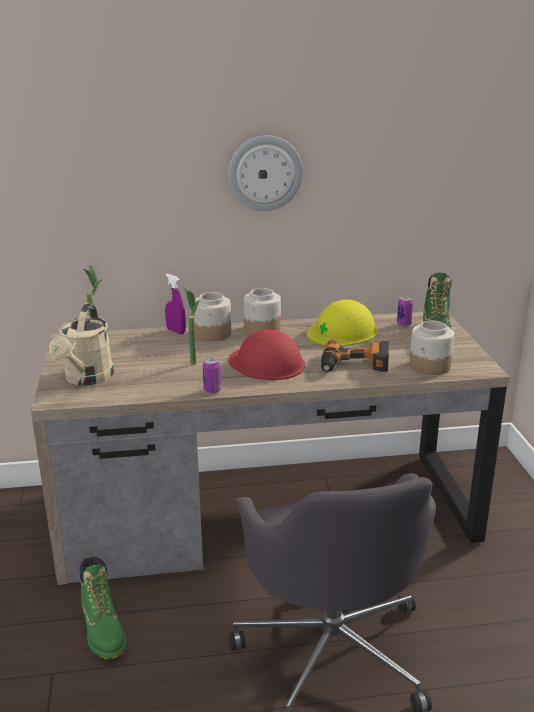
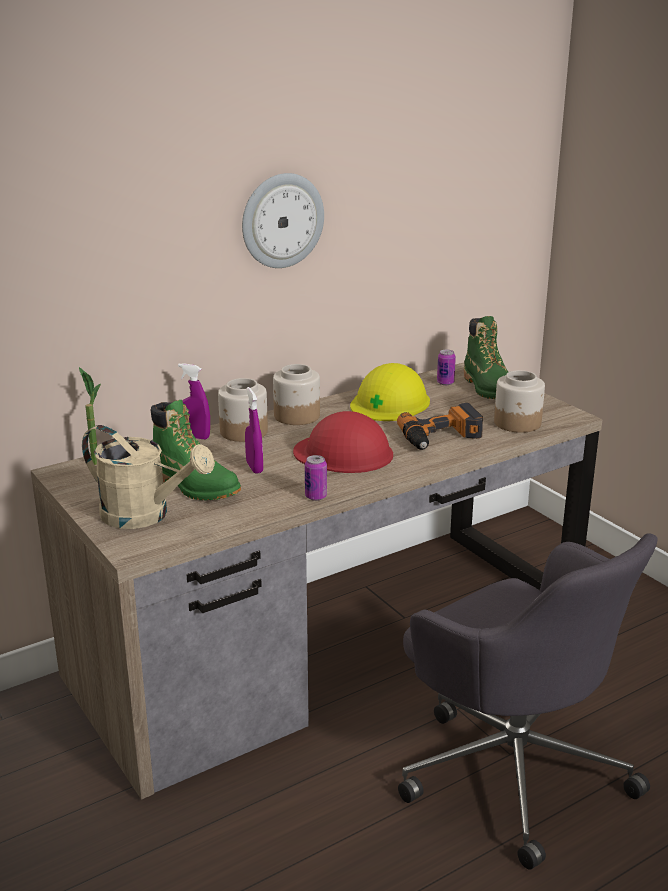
camera: 25 degrees left, 0 degrees up
(86, 379) = (146, 515): beige watering can -> beige watering can turned 45 degrees counterclockwise
(103, 631) = (242, 833): green boot -> green boot (195, 486)
(192, 360) = (254, 467): potted plant -> purple spray bottle

